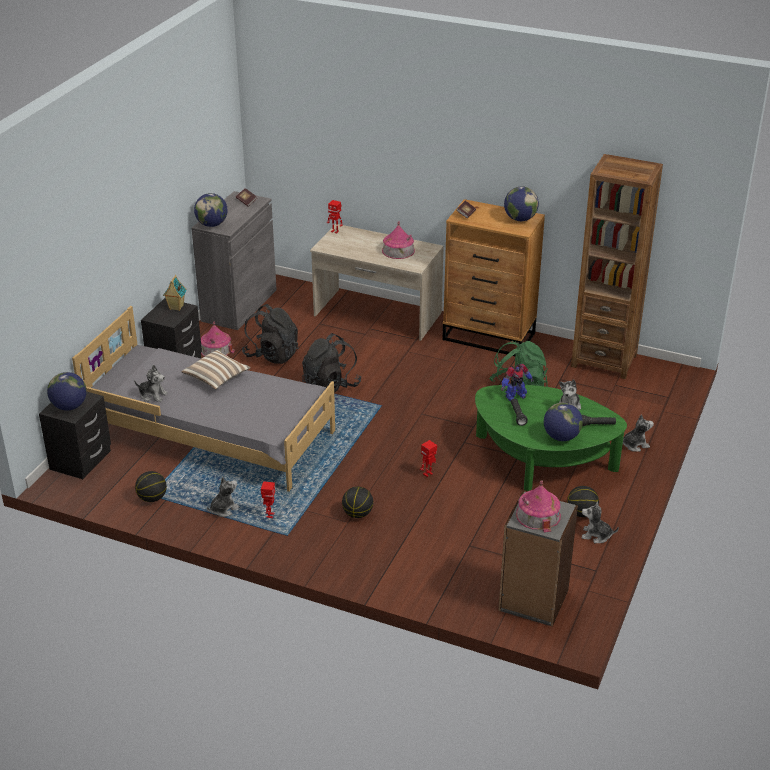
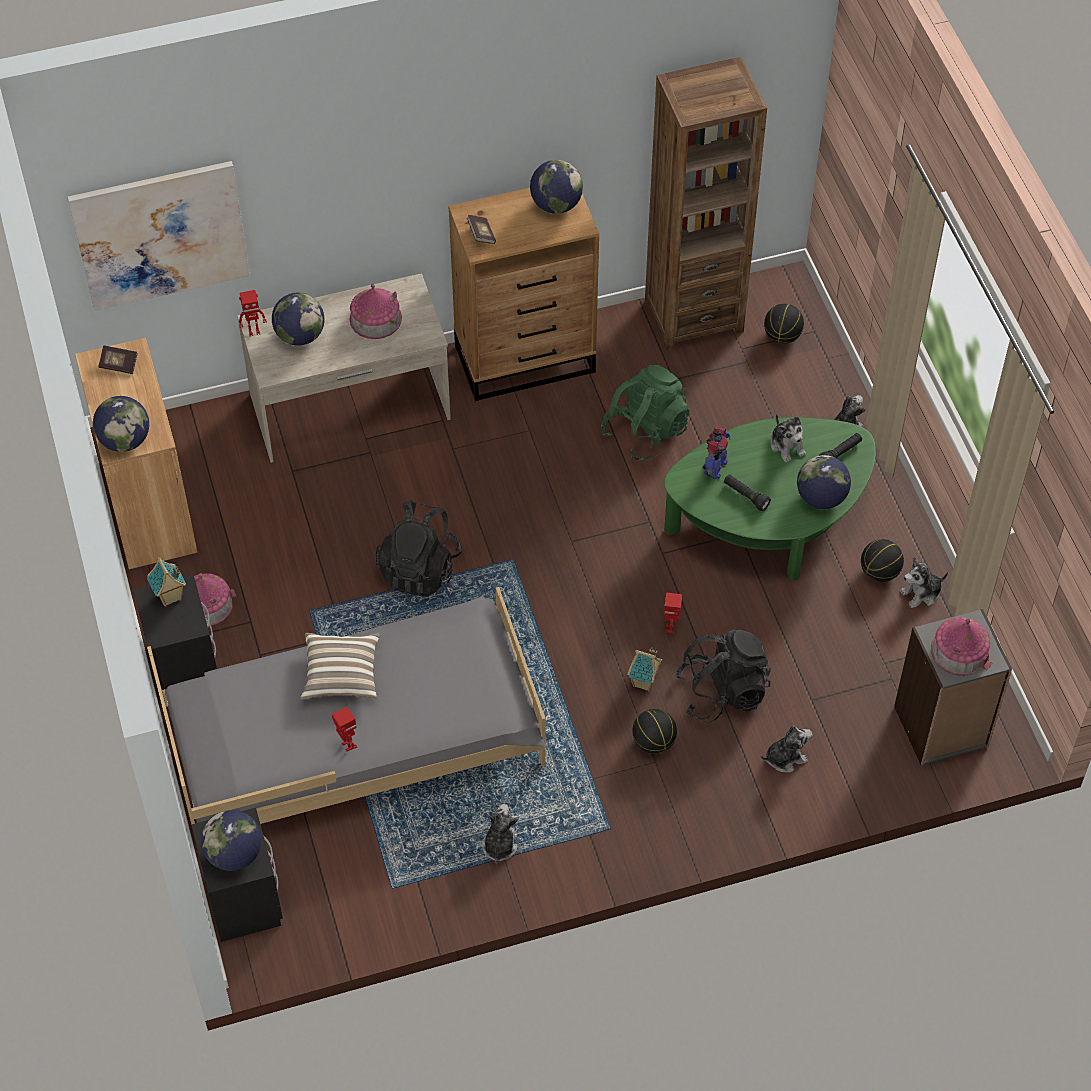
camera: 40 degrees left, 20 degrees up
(152, 498) = (399, 890): basketball -> basketball (782, 336)
(153, 395) = (293, 757): plush toy -> plush toy (785, 757)
(239, 305) = (149, 506): grey cabinet -> brown cabinet
(270, 515) = (561, 815): toy robot -> toy robot (347, 745)
(272, 355) = (290, 566): black backpack -> black backpack (722, 691)
(302, 142) = (160, 235): none -> picture
(354, 241) = (300, 336): none -> globe
(385, 487) = (644, 682): none -> toy house

